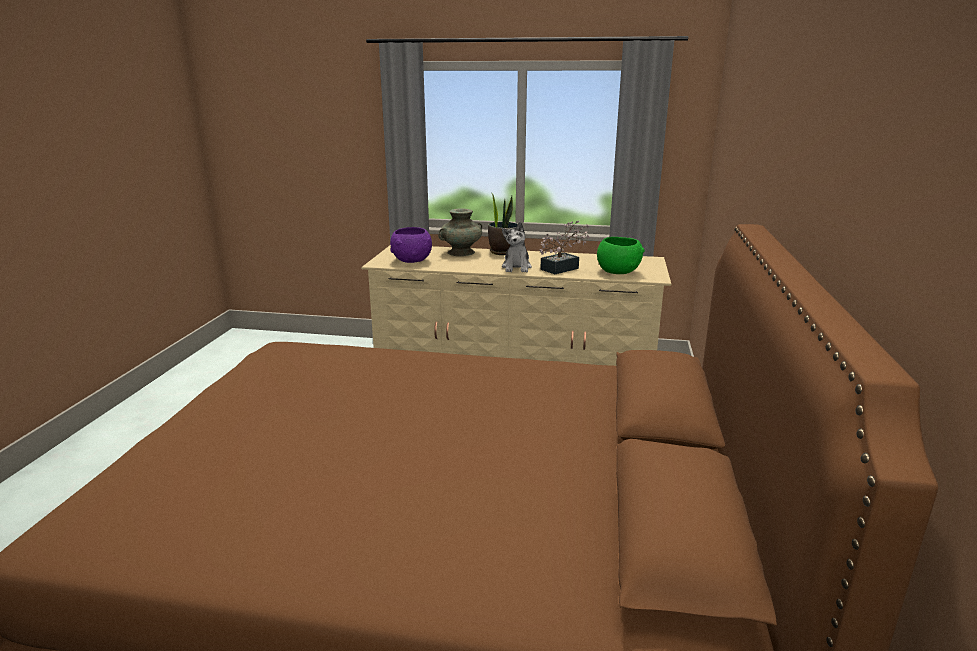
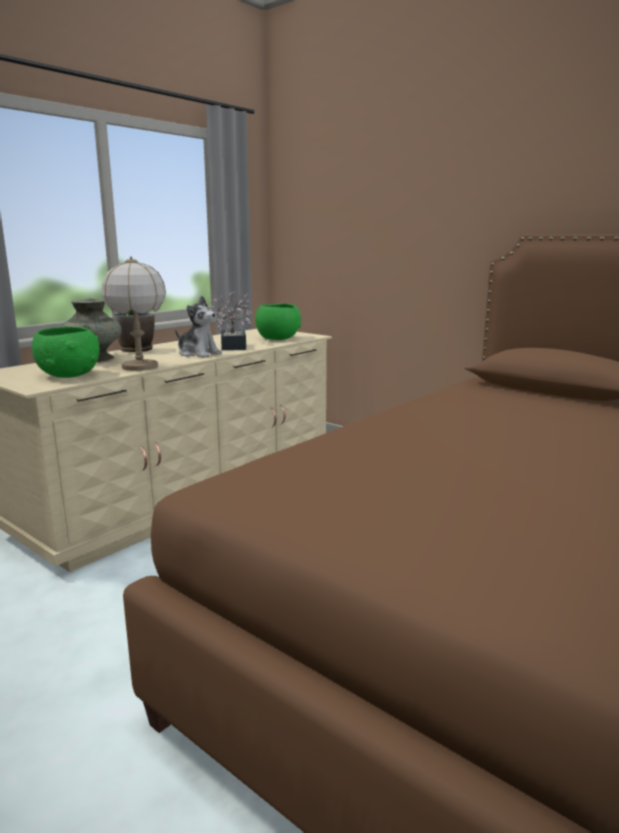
camera: 60 degrees left, 5 degrees down
(412, 261) = (70, 375): purple bowl -> green bowl
(454, 266) = (139, 367): none -> table lamp

